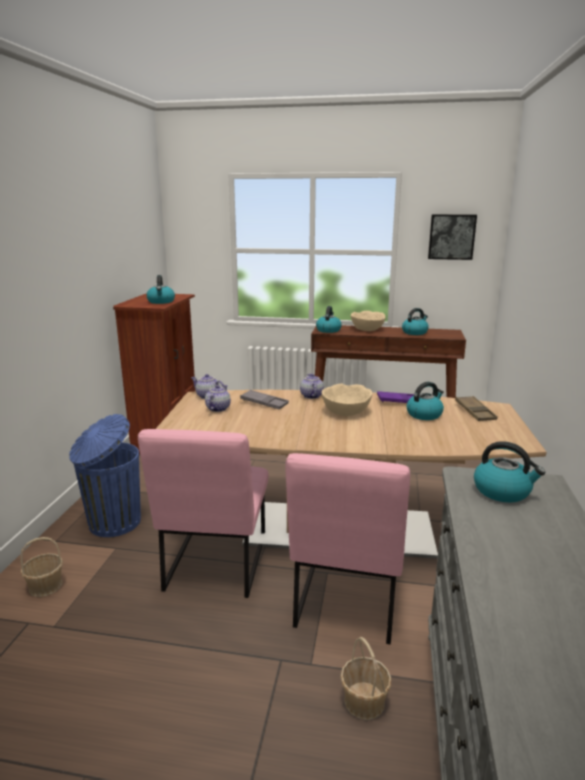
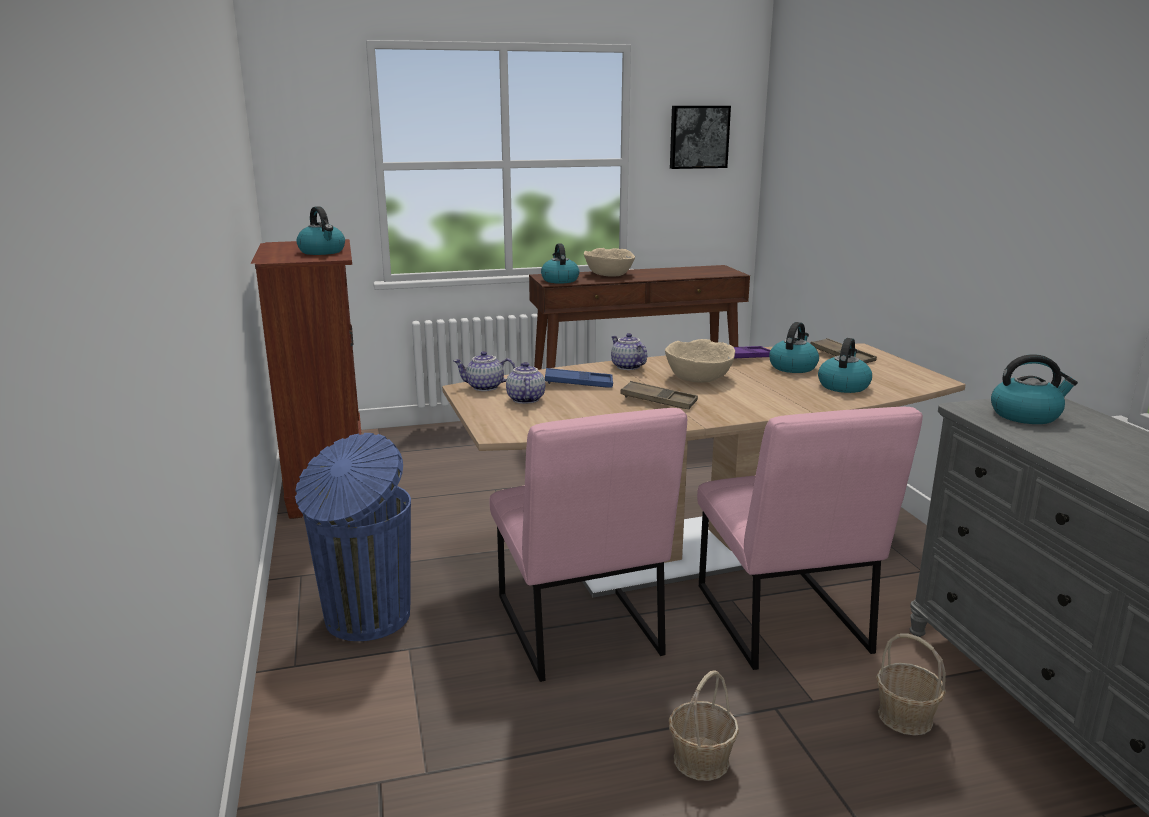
camera: 25 degrees left, 0 degrees up
(45, 586) = (350, 728): basket -> basket (700, 760)
(264, 403) = (578, 383): grey tray -> blue tray
(294, 424) = (658, 401): none -> brown tray
(415, 332) = (676, 272): kettle -> kettle (843, 386)

